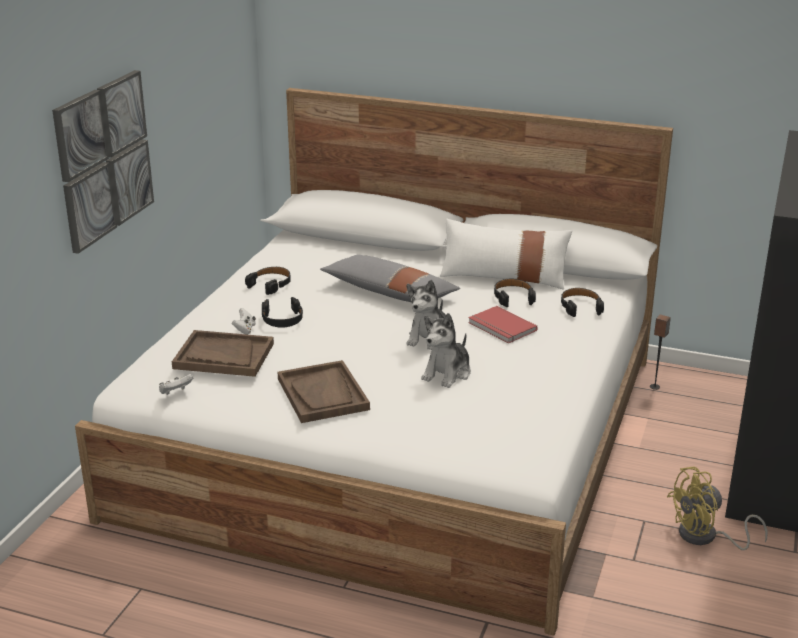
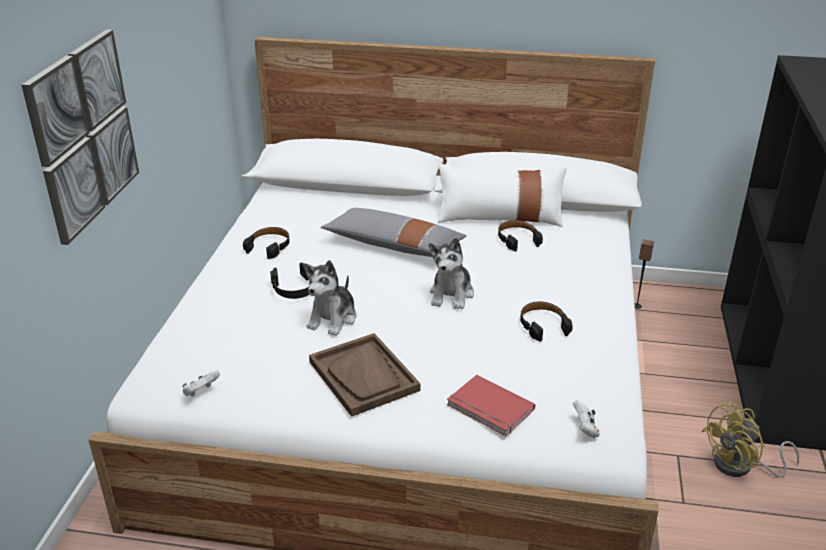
camera: 10 degrees left, 5 degrees up
(223, 356) = (244, 341): brown tray -> none
(245, 330) = (257, 304): white game controller -> white game controller (585, 429)
(447, 373) = (484, 335): plush toy -> plush toy (333, 318)
(501, 327) = (518, 275): red book -> red book (489, 409)
(580, 307) = (586, 245): black headphones -> black headphones (543, 325)

